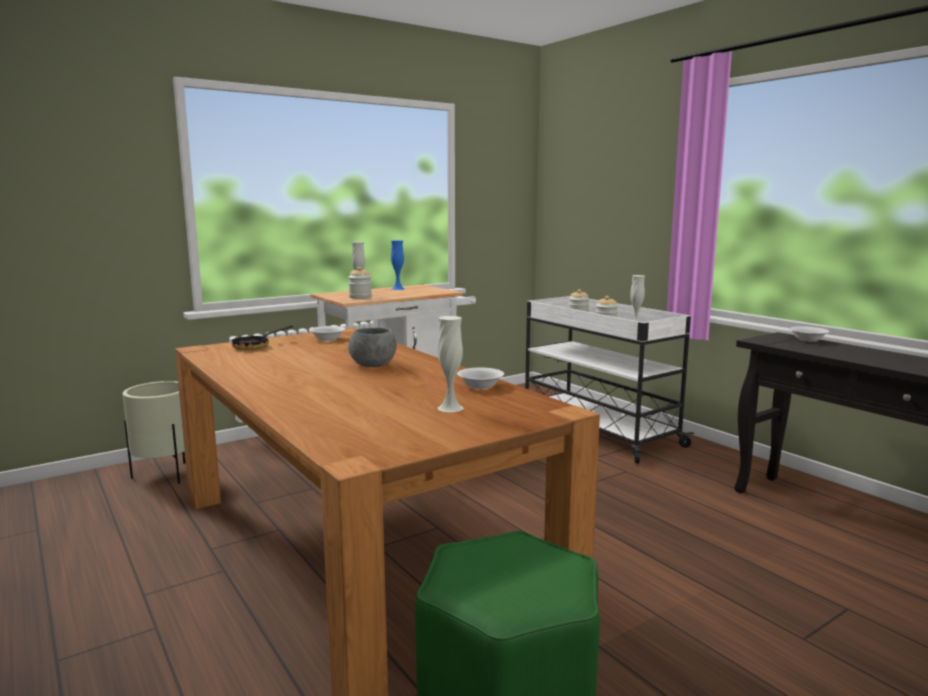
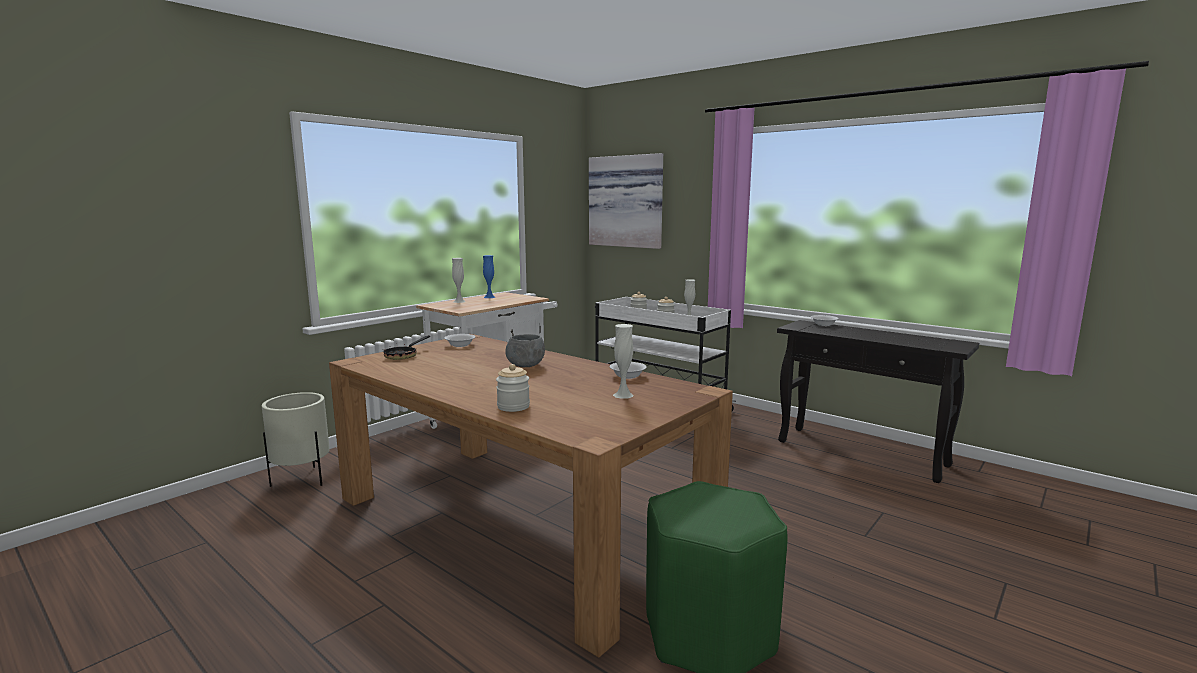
camera: 15 degrees left, 0 degrees up
(360, 297) = (467, 306): jar -> jar (513, 406)
(581, 181) = (627, 201): none -> picture

